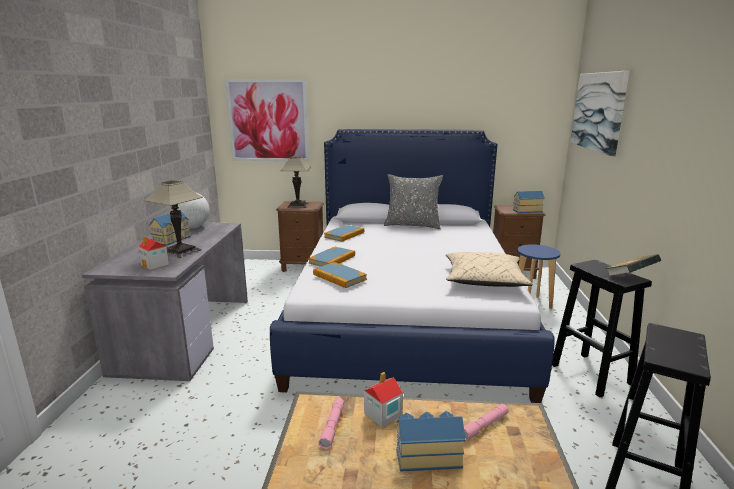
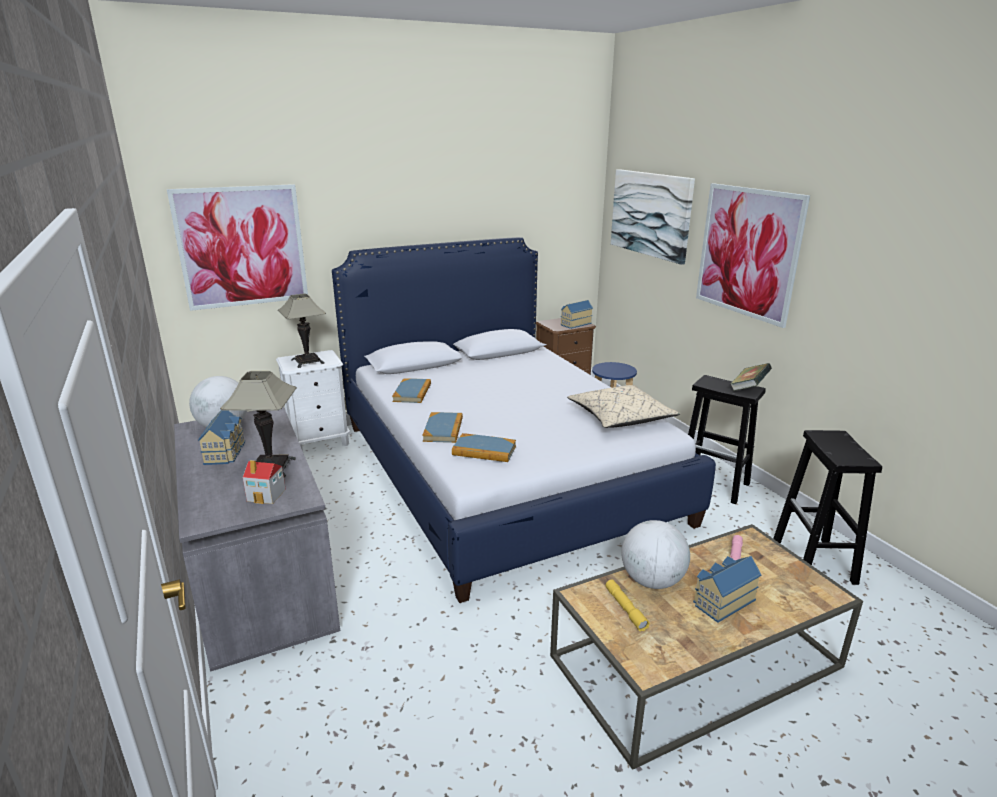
camera: 30 degrees left, 5 degrees up
(303, 267) = (319, 442): brown nightstand -> white nightstand
(332, 426) = (625, 609): pink flashlight -> yellow flashlight
(382, 414) = (652, 581): toy house -> globe
(412, 225) = (472, 363): grey pillow -> none
(660, 138) = (747, 252): none -> picture

